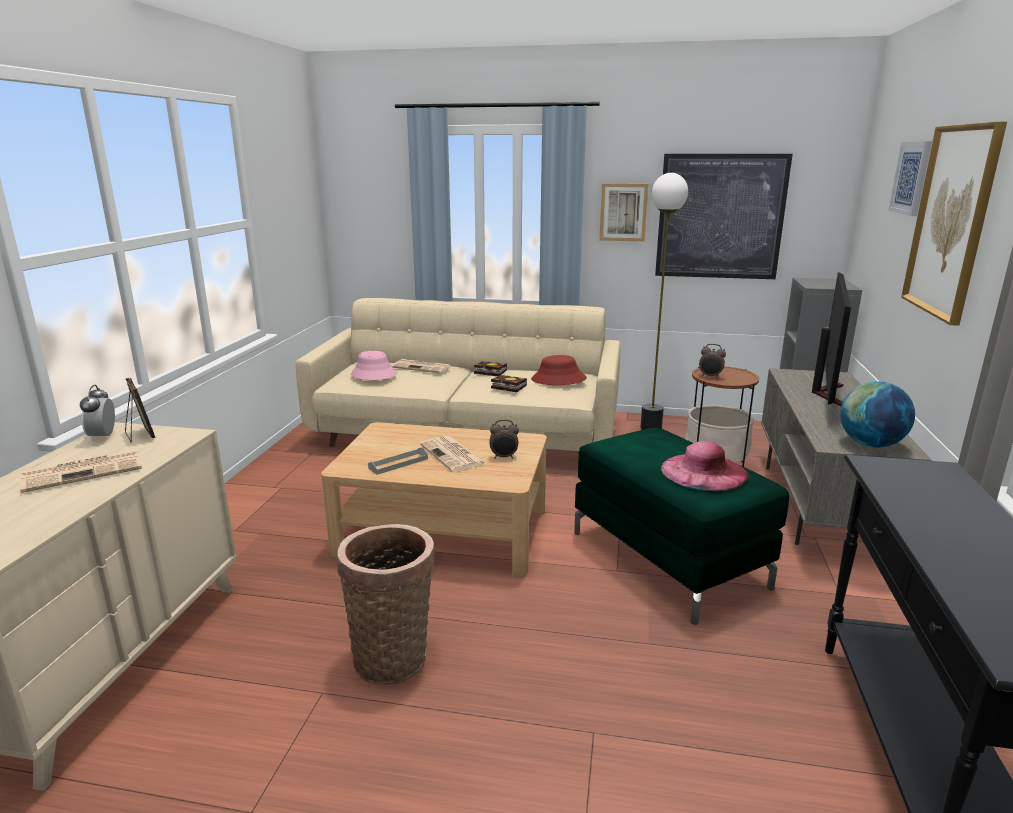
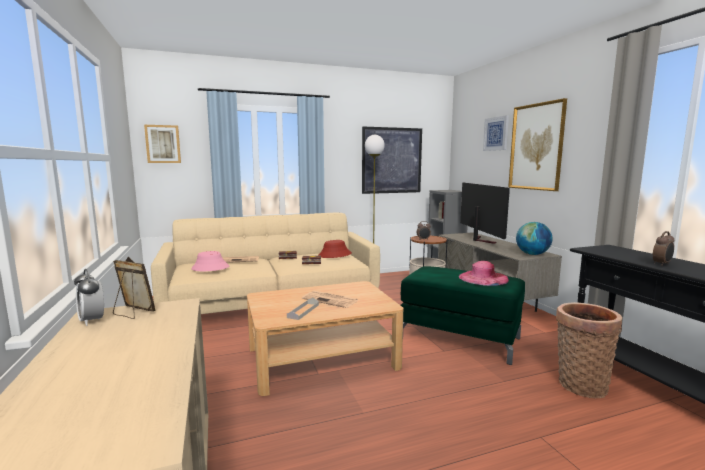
camera: 30 degrees left, 10 degrees down
(85, 471) = (123, 345): newspaper -> none
(393, 655) = (382, 442): basket -> basket (580, 384)
(504, 457) = (363, 295): alarm clock -> alarm clock (662, 264)
(623, 212) = (342, 158): picture -> picture (163, 144)

